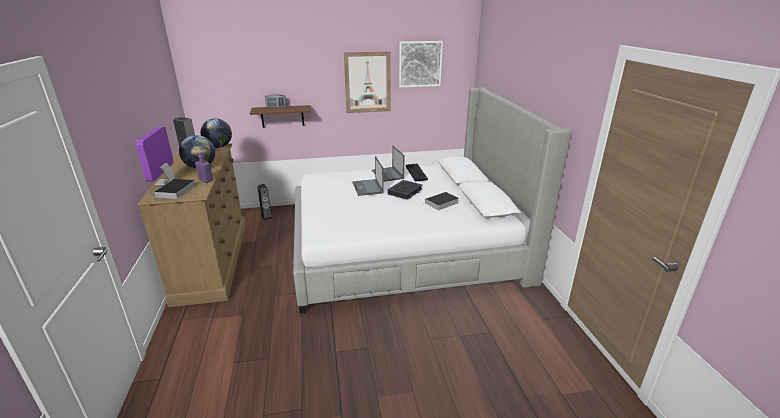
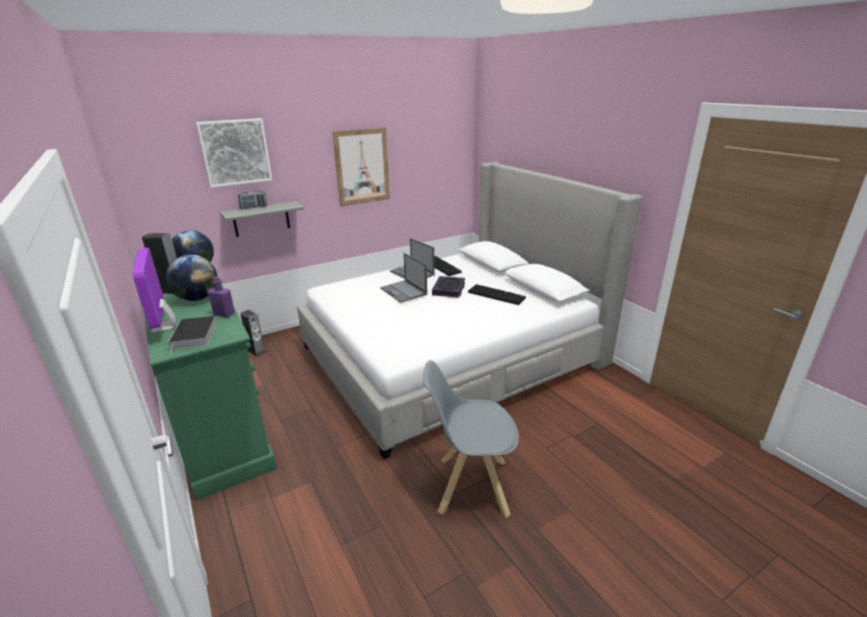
camera: 20 degrees left, 0 degrees up
(213, 259) = (219, 421): brown dresser -> green dresser
(282, 116) = (261, 219): brown shelf -> grey shelf
(349, 350) = (470, 485): none -> grey chair
(420, 64) = (418, 140): picture -> picture (235, 152)
(441, 203) = (497, 295): book -> keyboard

